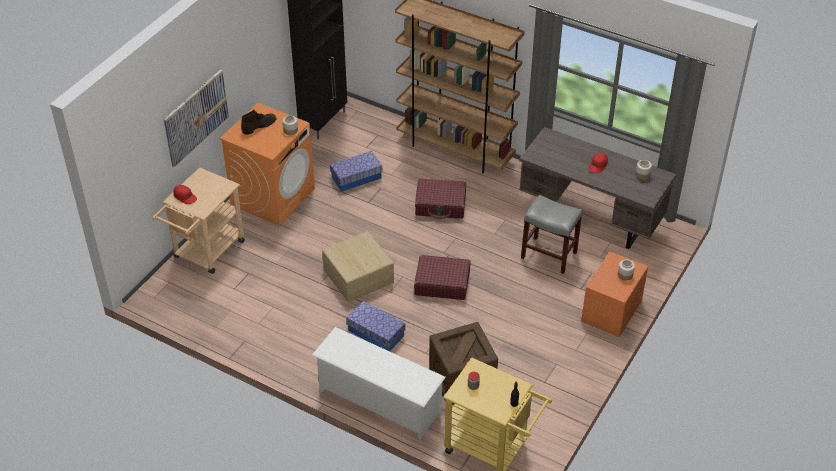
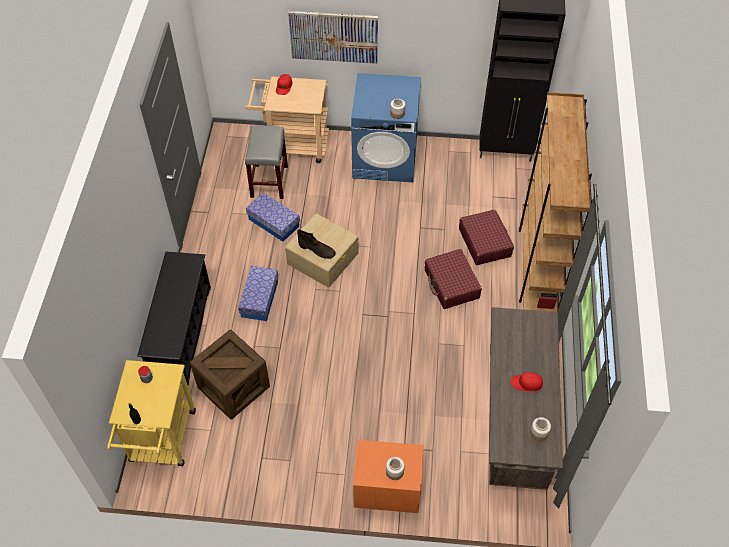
camera: 65 degrees right, 10 degrees up
(259, 126) = (389, 91): brown boot -> brown boot (317, 250)
(273, 196) = (385, 159): orange washing machine -> blue washing machine
(356, 177) = (447, 206): storage box -> storage box (274, 223)
(379, 401) = (181, 333): white shoe rack -> black shoe rack
(442, 283) = (347, 325): red suitcase -> red suitcase (484, 242)
(548, 255) = (435, 401): grey stool -> grey stool (269, 181)

